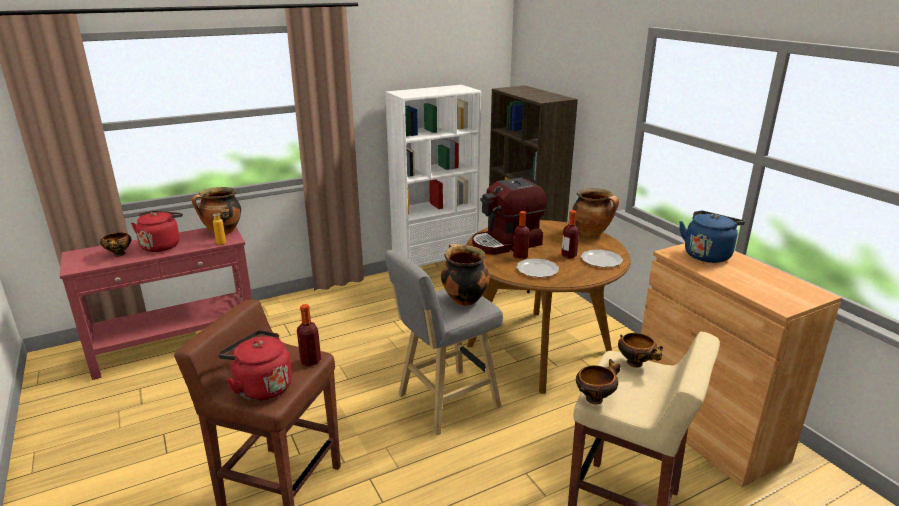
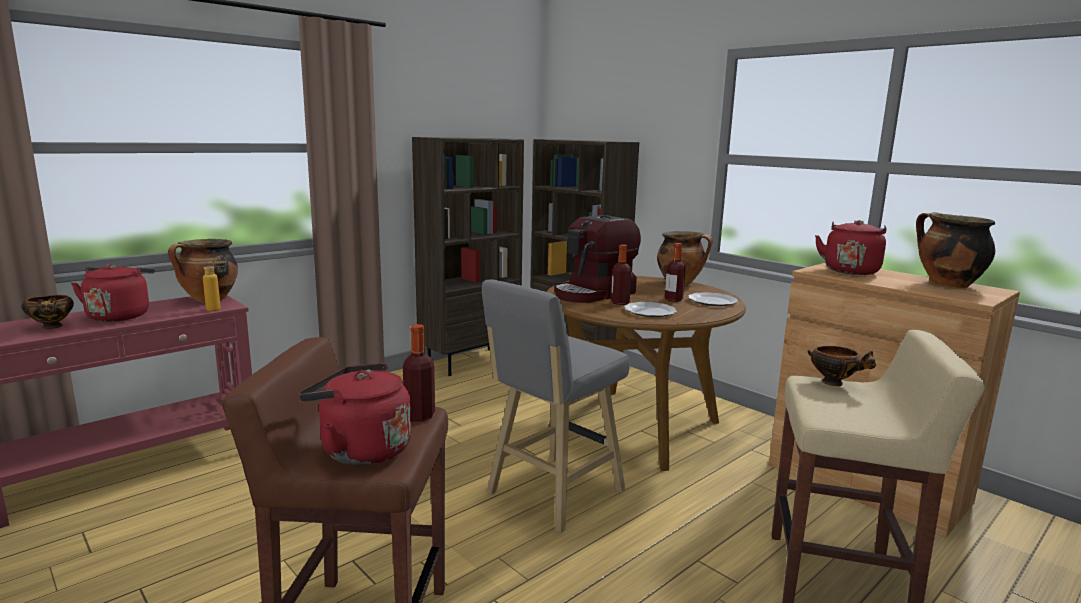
camera: 15 degrees left, 10 degrees down
(435, 270) = (470, 361): white bookcase -> brown bookcase
(463, 299) = (577, 346): cooking pot -> cooking pot (947, 284)
(595, 398) = (823, 417): bowl -> none
(707, 254) = (850, 270): blue kettle -> red kettle

